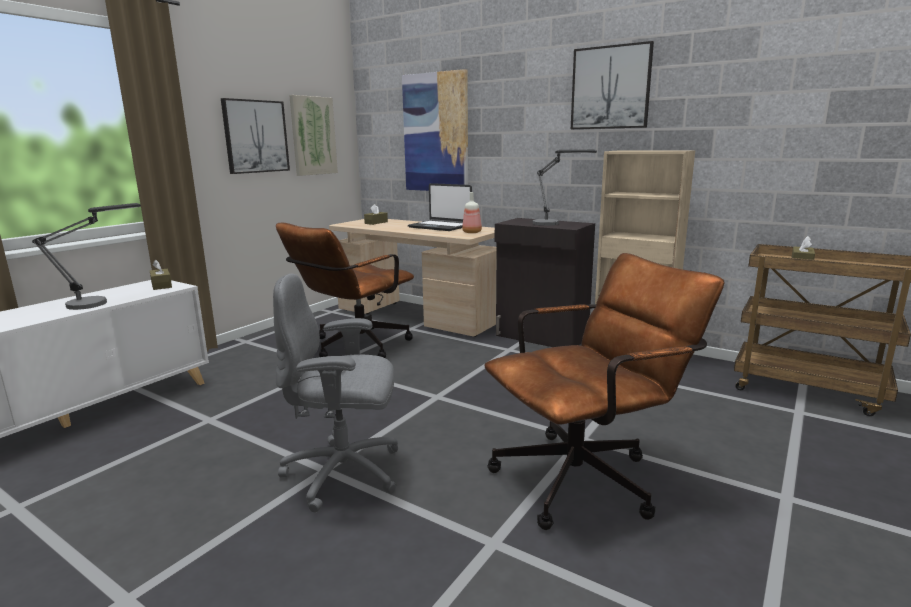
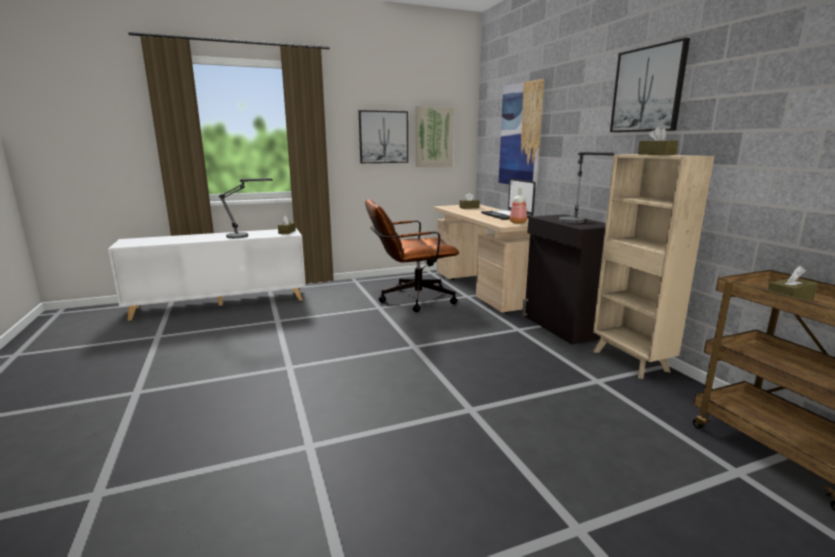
camera: 35 degrees right, 0 degrees up
(345, 473) = (295, 373): grey office chair -> none
(587, 477) = (431, 436): brown office chair -> none
(647, 150) = (656, 154): none -> brown tissue box

